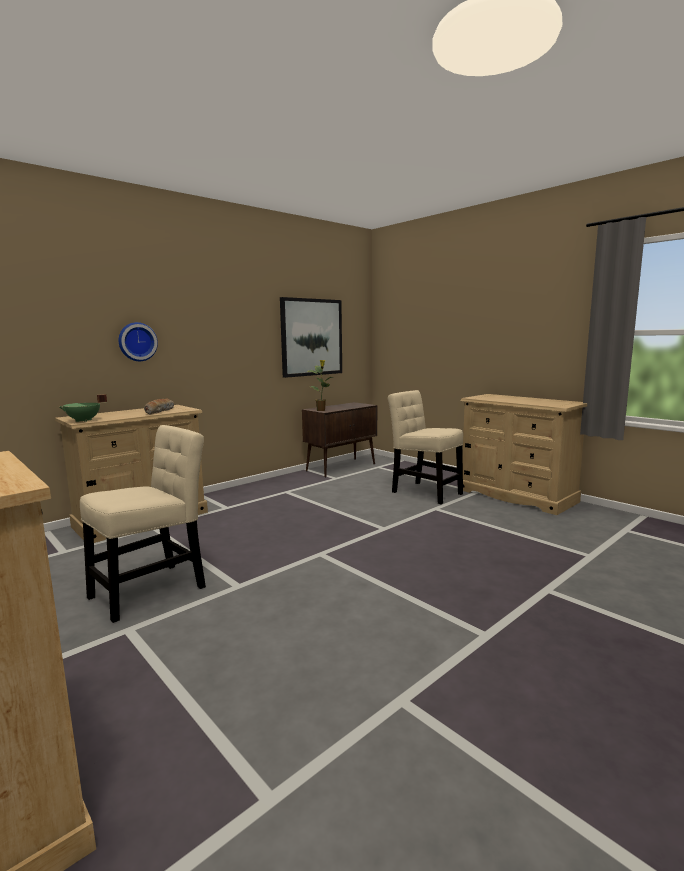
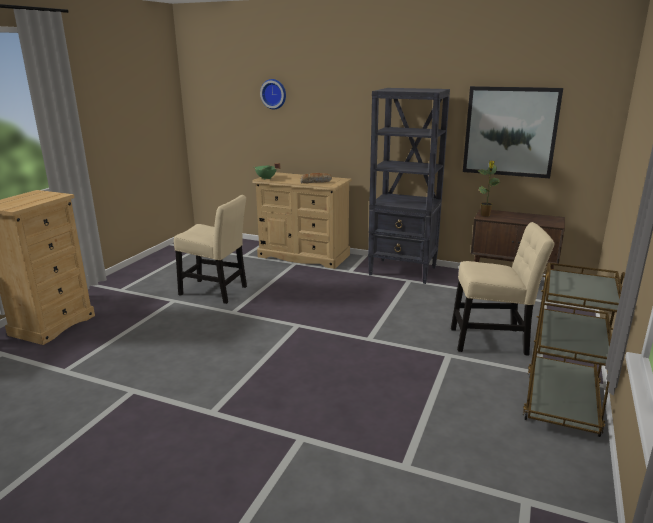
camera: 65 degrees right, 10 degrees up
(137, 342) = (328, 124): wall clock -> wall clock (274, 94)
(263, 489) = (403, 271): none -> black bookcase
(424, 492) = (493, 341): beige chair -> beige chair turned 75 degrees clockwise
(516, 496) = (561, 402): beige dresser -> brown cart

